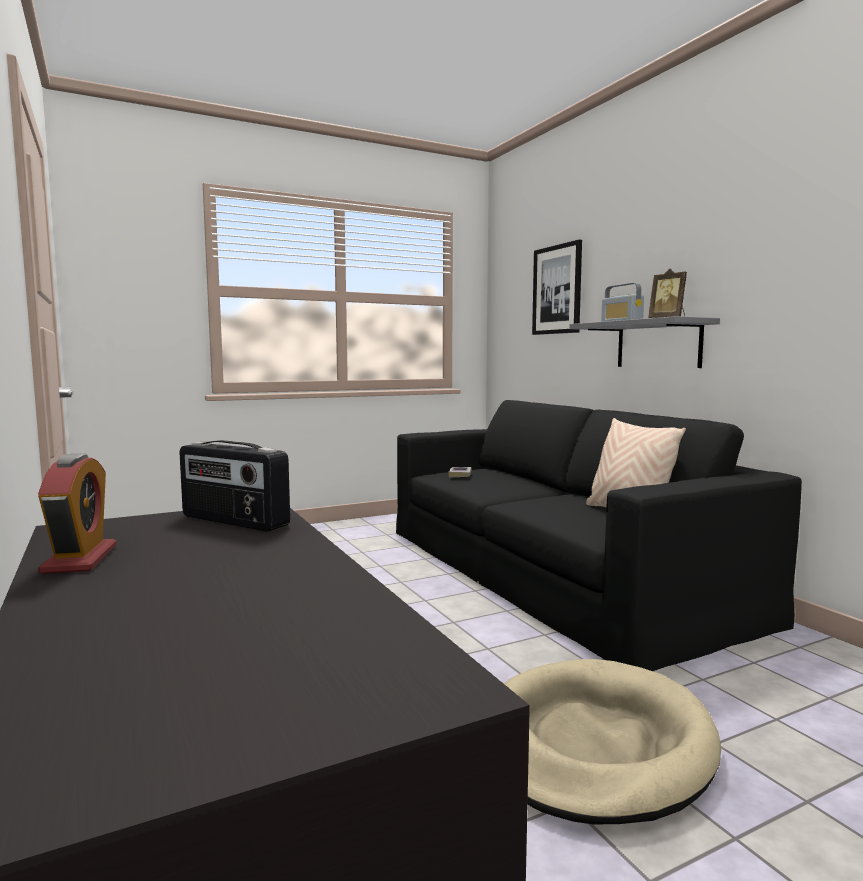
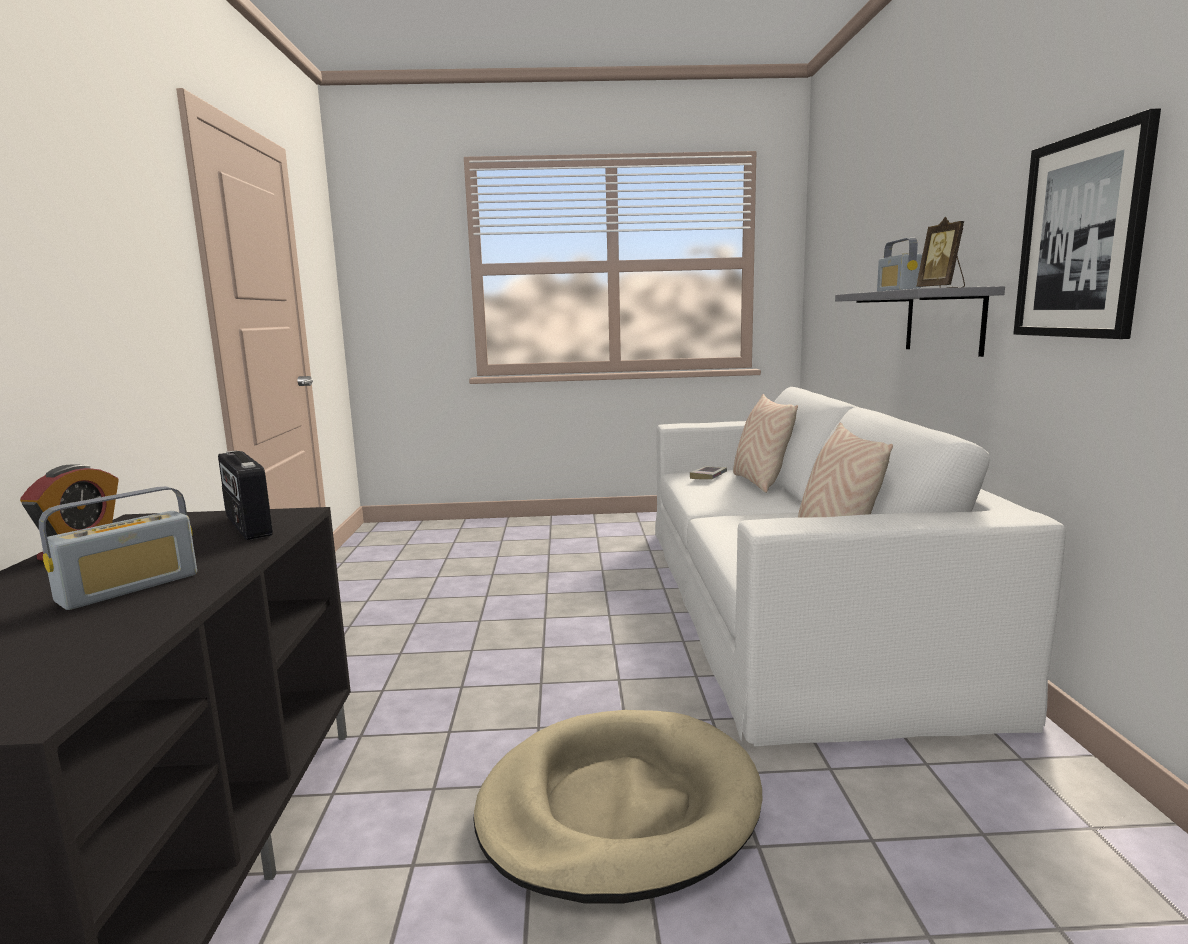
camera: 25 degrees right, 5 degrees up
(245, 581) = (129, 588): none -> radio
(507, 477) = (760, 483): none -> beige pillow
(553, 569) = (789, 600): black sofa -> white sofa
(557, 290) = (859, 245): picture -> picture (1081, 237)

